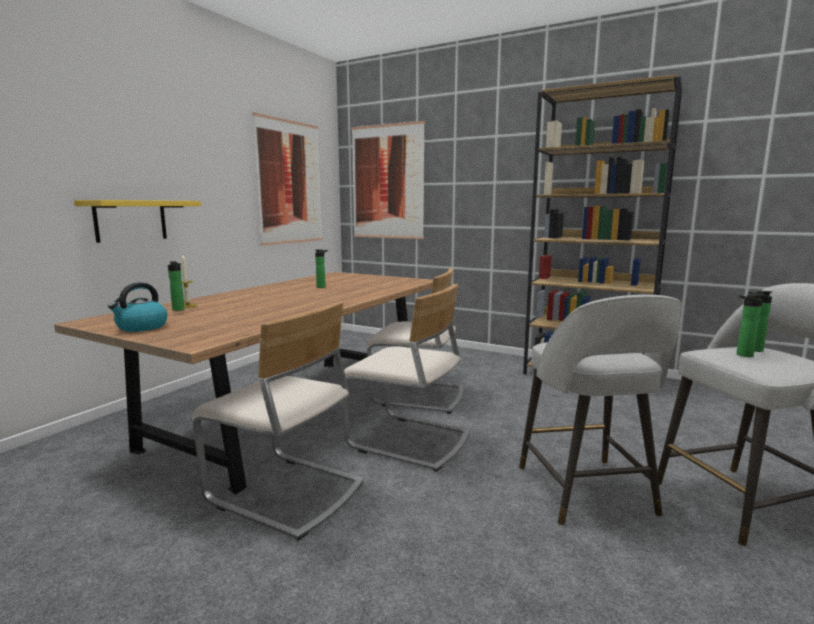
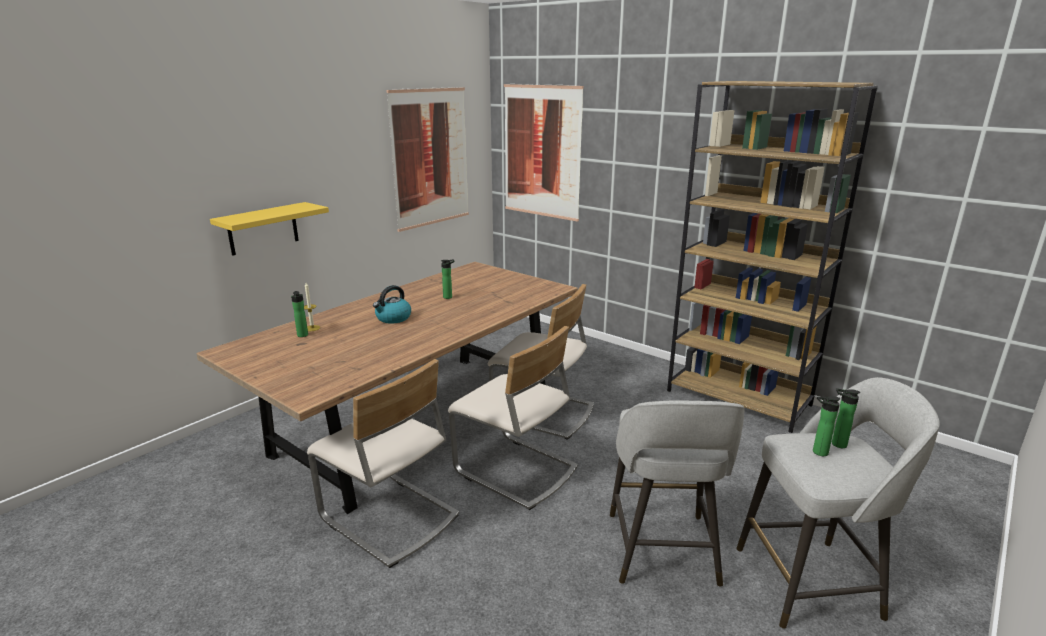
camera: 10 degrees right, 10 degrees up
(141, 327) = (266, 365): kettle -> kettle (393, 318)

